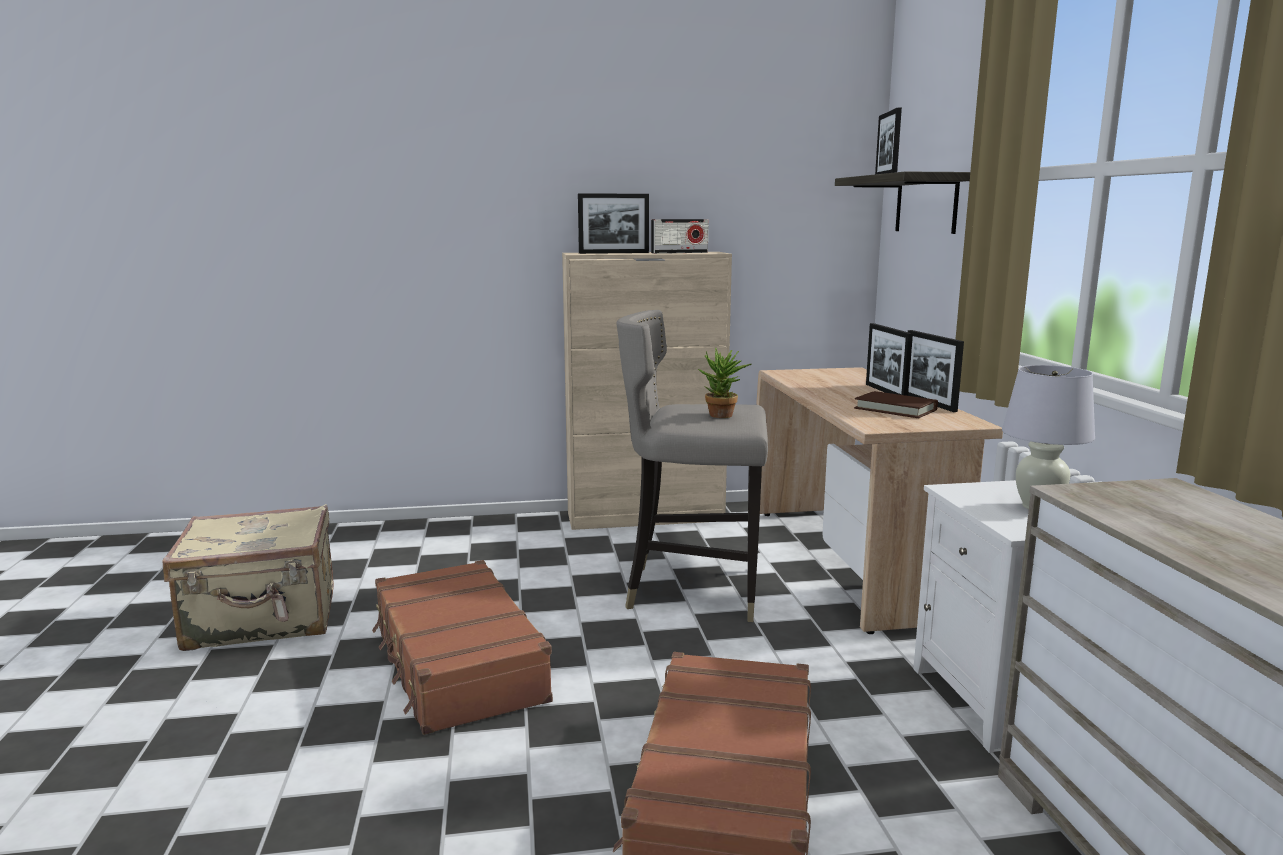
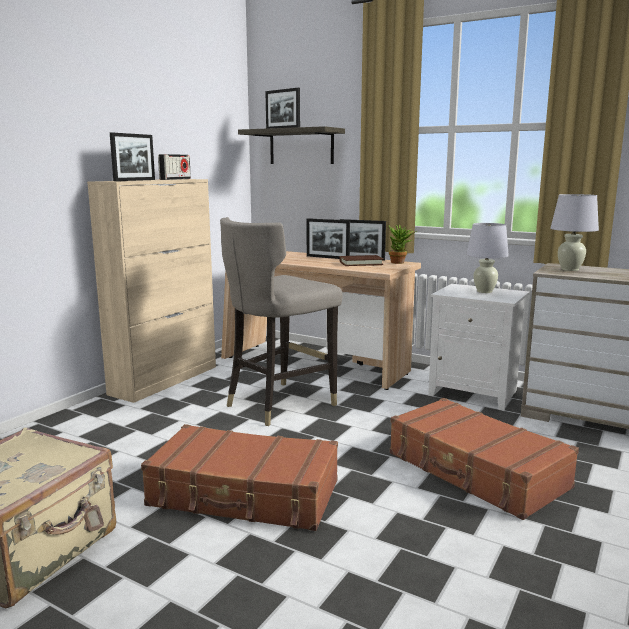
camera: 50 degrees left, 0 degrees up
(722, 416) = (299, 281): potted plant -> potted plant (400, 263)
(1151, 500) = (569, 269): none -> white table lamp

